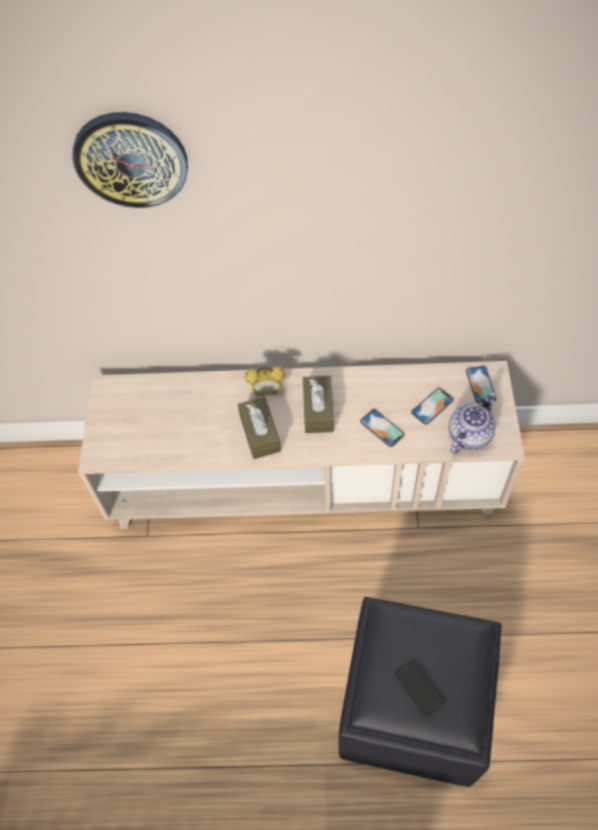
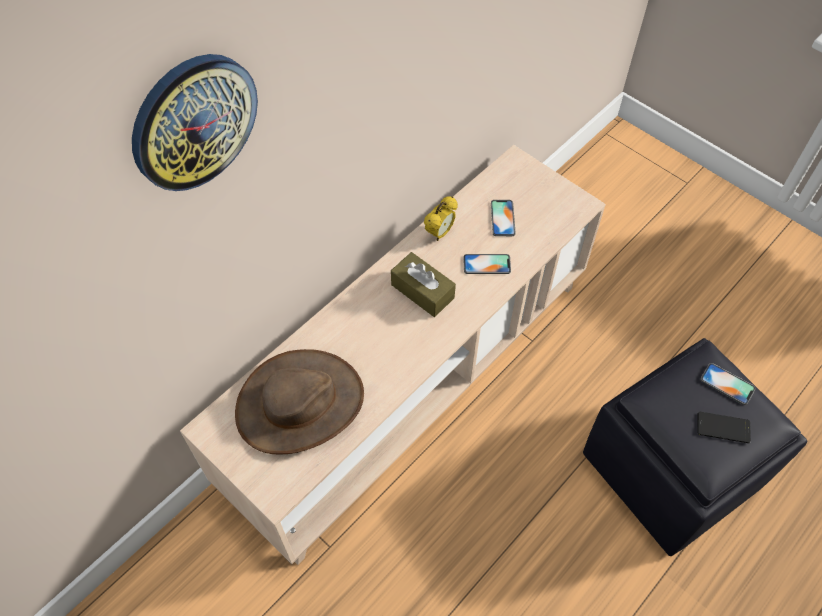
camera: 50 degrees left, 0 degrees up
(167, 416) = (300, 404): none -> brown hat
(260, 433) = (398, 348): brown tissue box -> none
(267, 392) = (363, 311): alarm clock -> alarm clock (439, 233)
(468, 436) = (552, 219): teapot -> none
(480, 385) = (517, 175): phone -> phone (727, 384)

